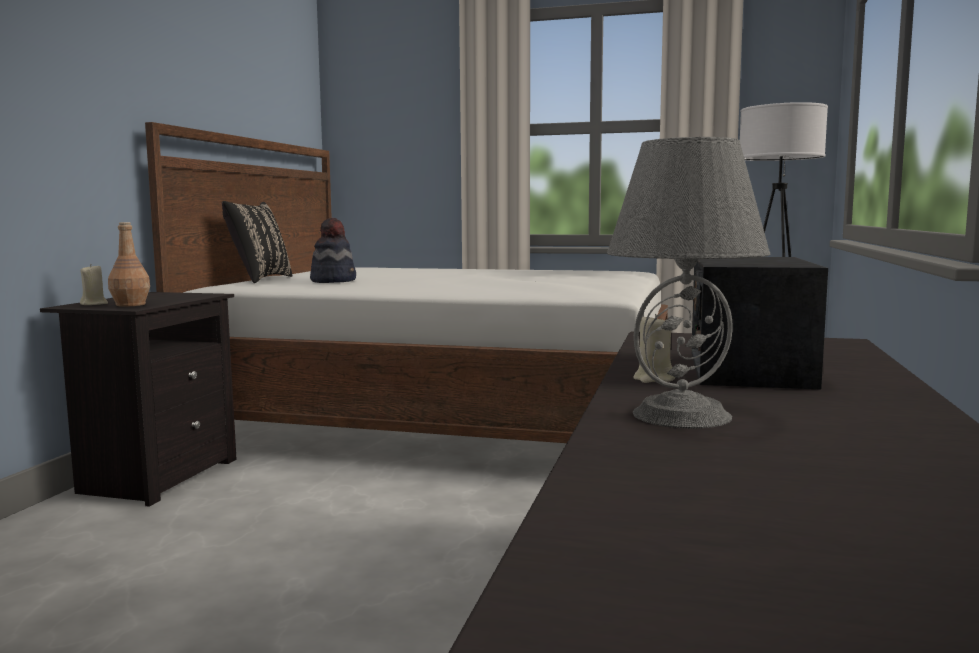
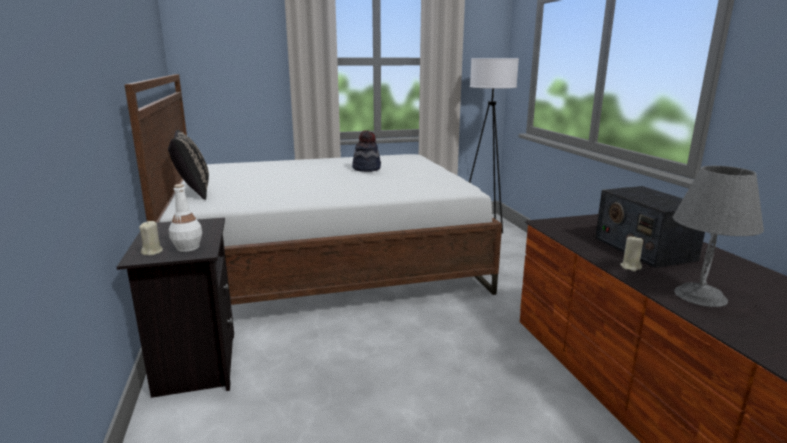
camera: 30 degrees left, 10 degrees up
(130, 304) = (187, 248): brown bottle -> white bottle
(333, 281) = (259, 189): hat -> hat (366, 169)

